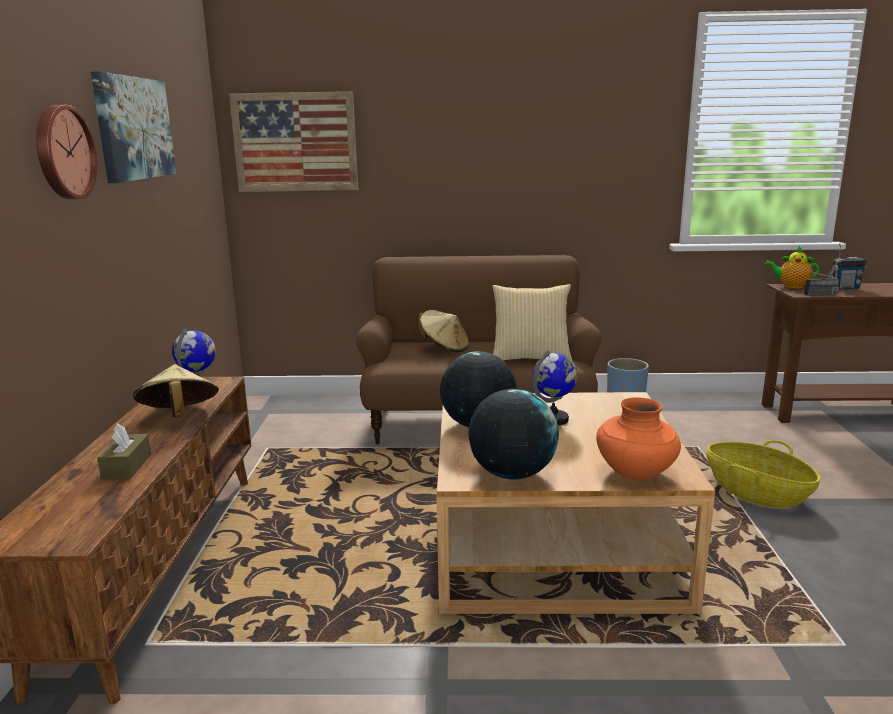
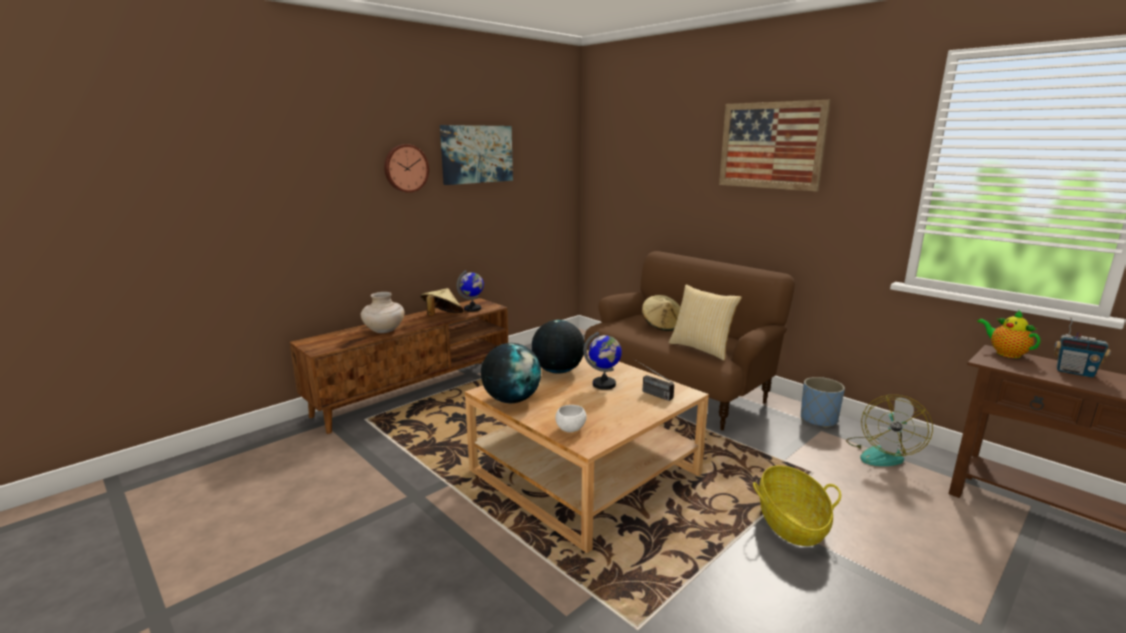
camera: 45 degrees right, 0 degrees up
(127, 466) = (384, 330): brown tissue box -> beige vase
(295, 142) = (618, 163): picture -> picture (770, 145)
(636, 473) = (570, 429): orange vase -> white bowl
(704, 411) = (882, 453): none -> fan
(813, 295) = (1001, 366): radio -> radio (649, 392)

